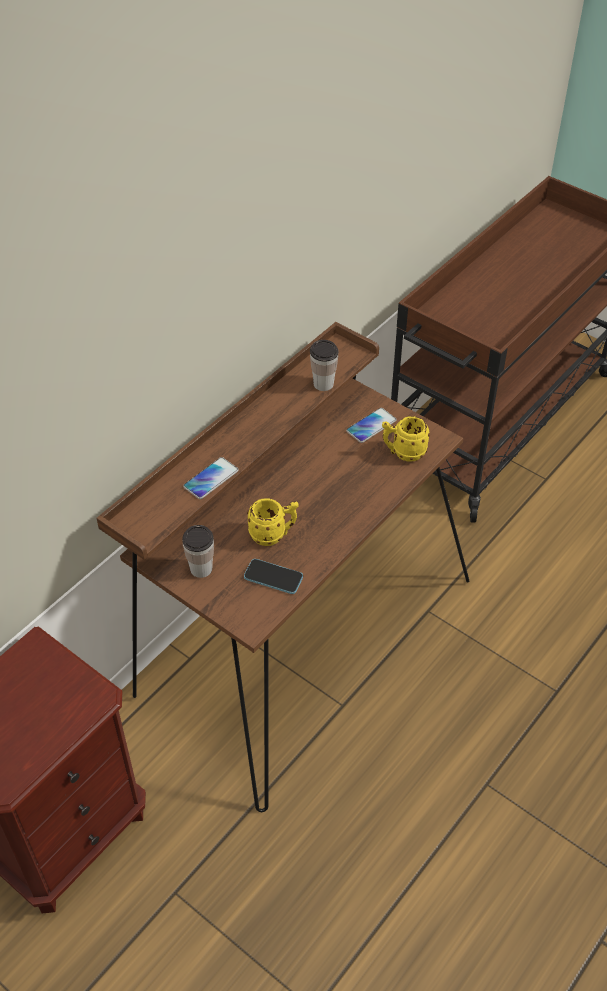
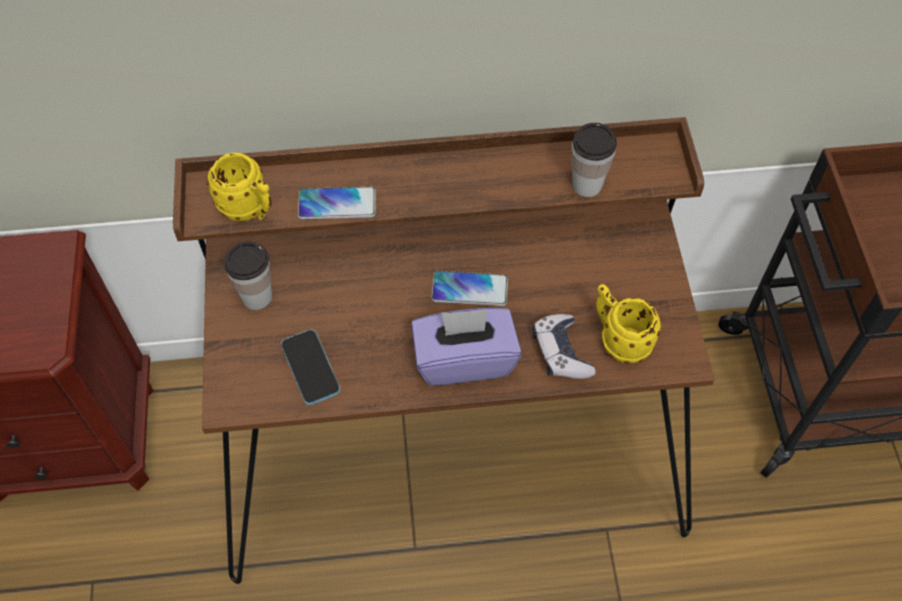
camera: 45 degrees right, 10 degrees up
(273, 534) = (367, 320): yellow mug -> yellow mug (250, 210)
(344, 515) = (464, 359): none -> purple tissue box
(371, 426) = (620, 278): phone -> phone (469, 289)
(384, 477) = (561, 352): none -> game controller

